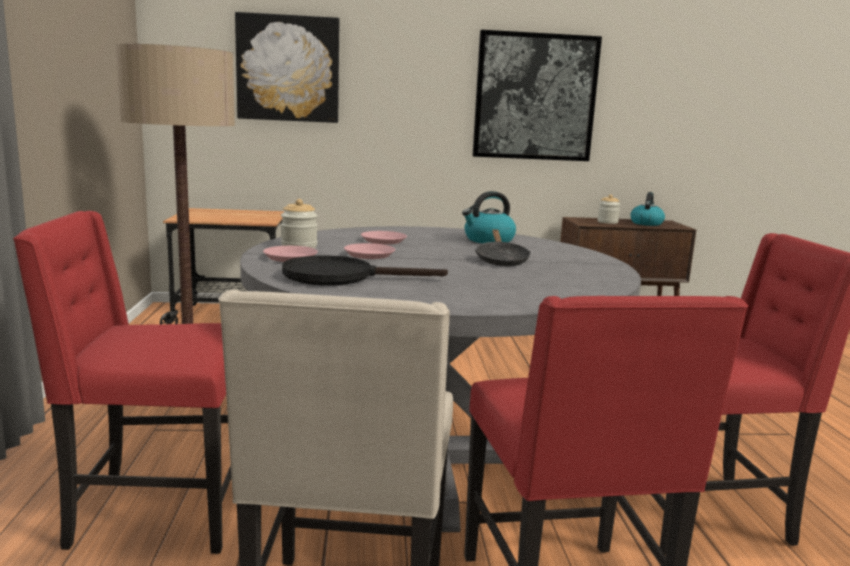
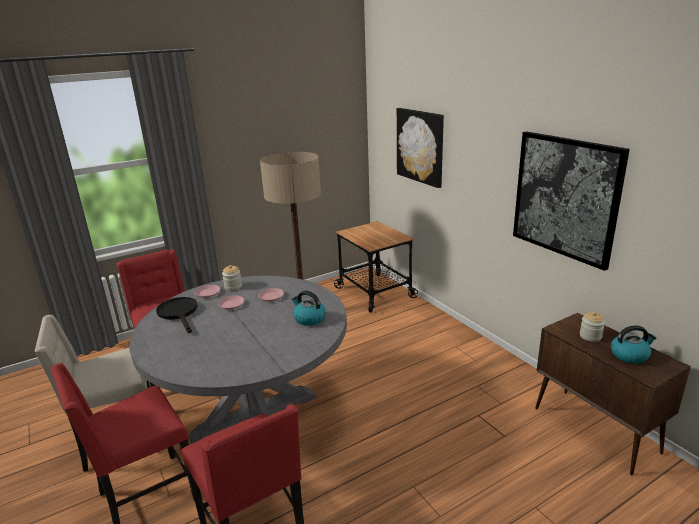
camera: 65 degrees right, 10 degrees up
(501, 260) = (252, 336): black frying pan -> none

